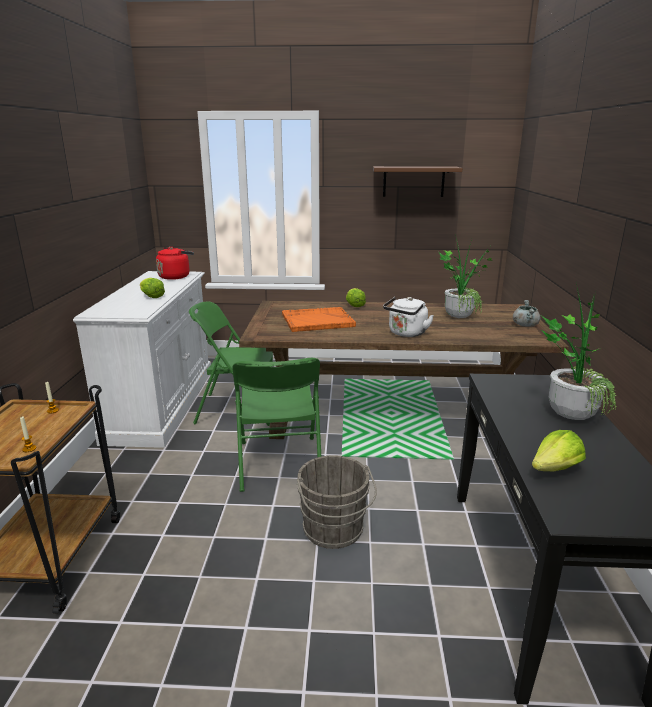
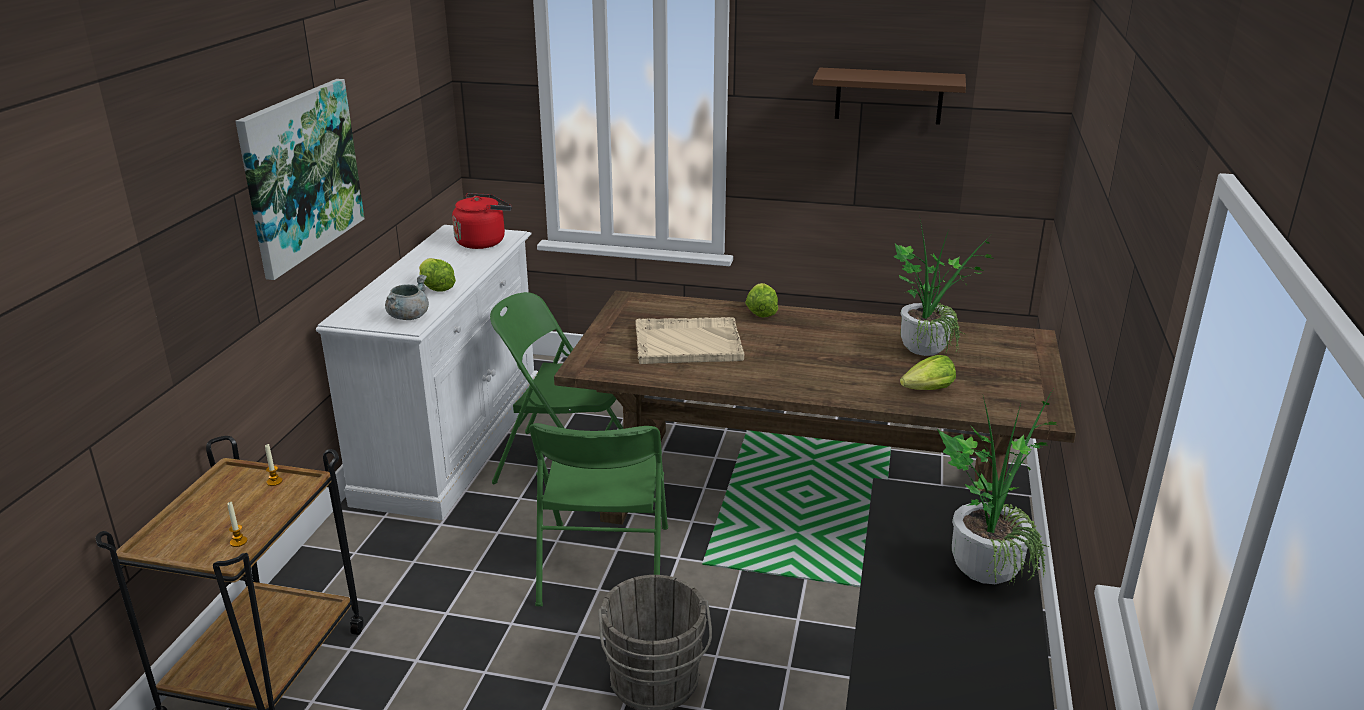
camera: 10 degrees right, 5 degrees up
(59, 214) = (301, 174): none -> picture
(317, 321) = (687, 343): orange tray -> beige tray
(406, 333) = (818, 382): white kettle -> none
(525, 325) = (1027, 379): grey cooking pot -> grey cooking pot (408, 316)
(555, 469) = (905, 660): lettuce -> lettuce (928, 390)

